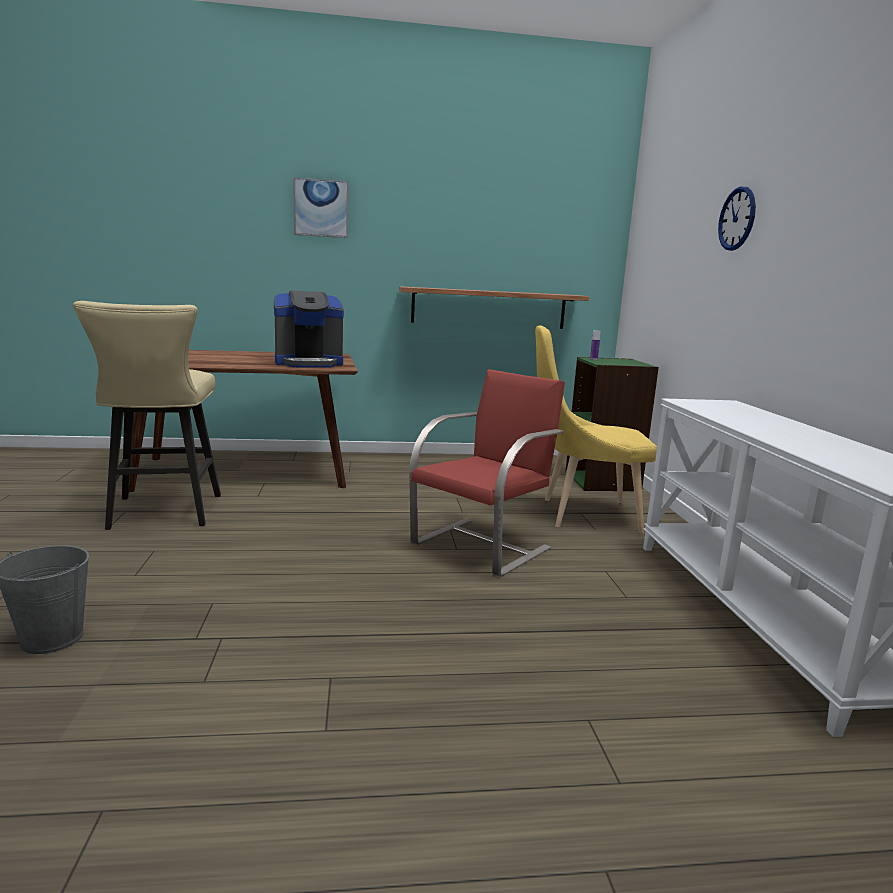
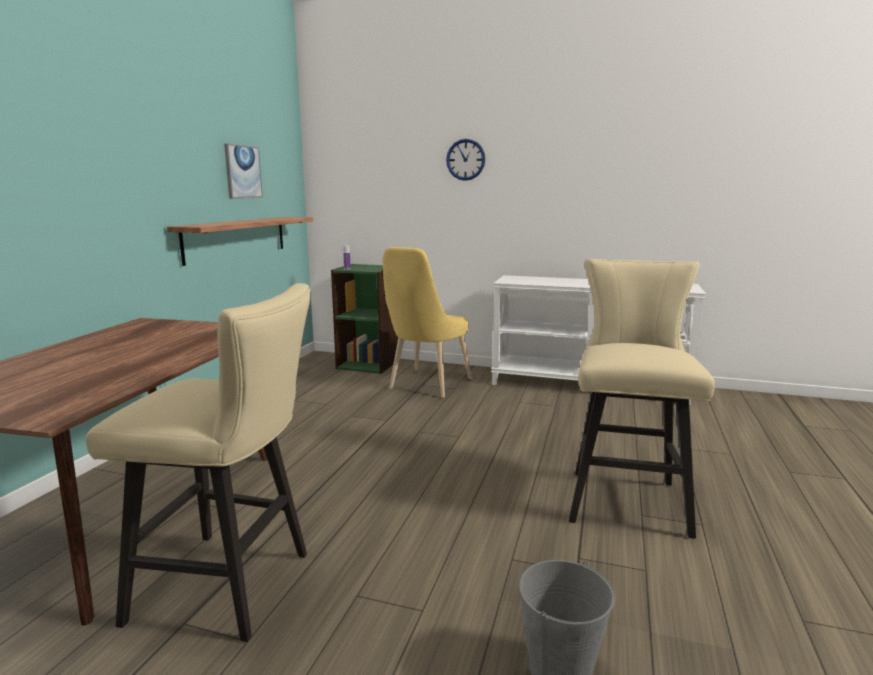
camera: 65 degrees left, 0 degrees up
(309, 363) = (200, 335): coffee machine -> none
(321, 208) = (71, 131): picture -> picture (242, 172)
(372, 664) = (625, 497): none -> beige stool
(483, 545) = (458, 426): red chair -> none

